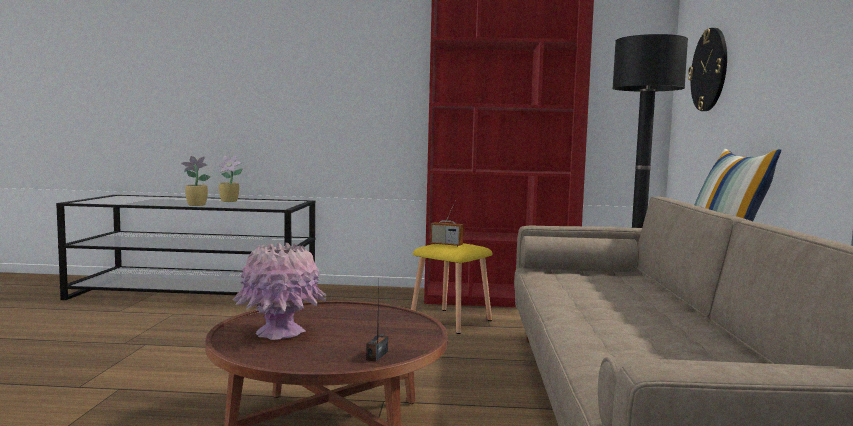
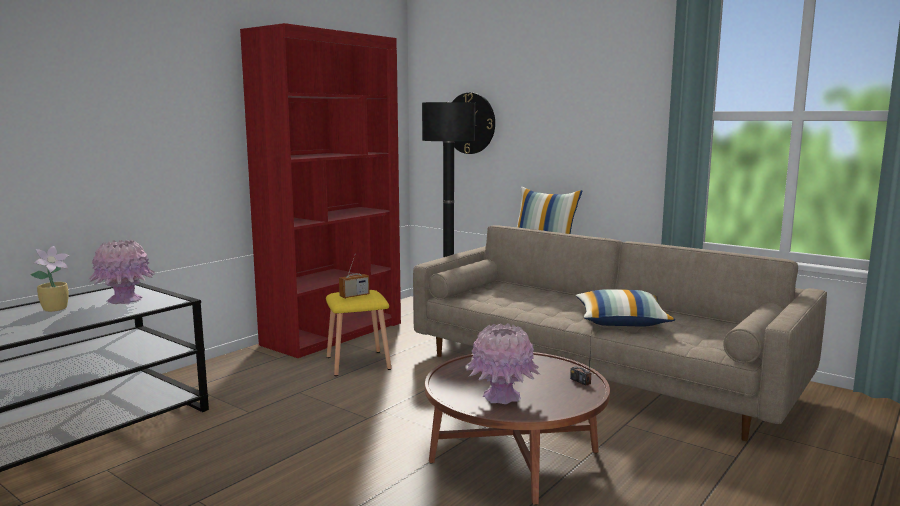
camera: 55 degrees left, 5 degrees up
(195, 205) = (65, 325): potted plant -> none
(267, 204) = (124, 300): none -> pink vase
(632, 336) = (621, 322): none -> pillow

